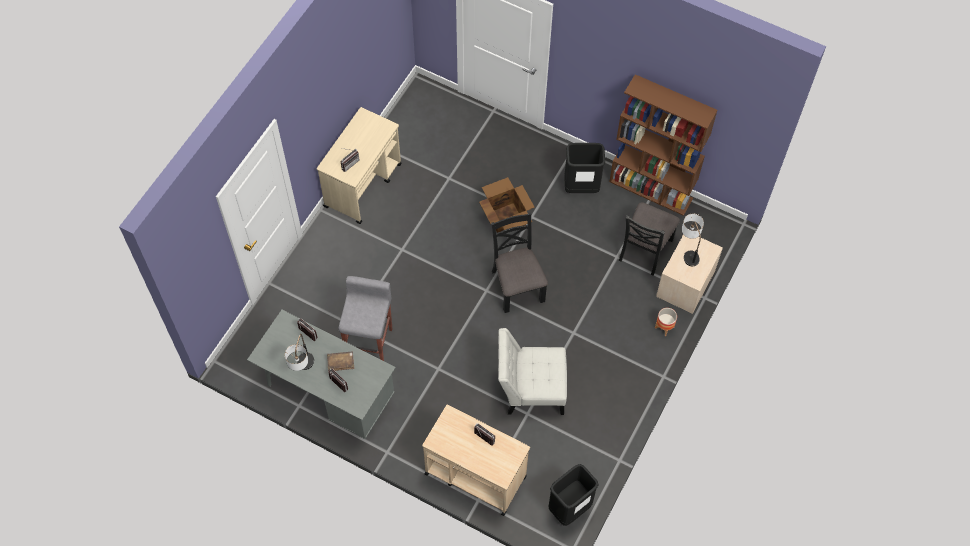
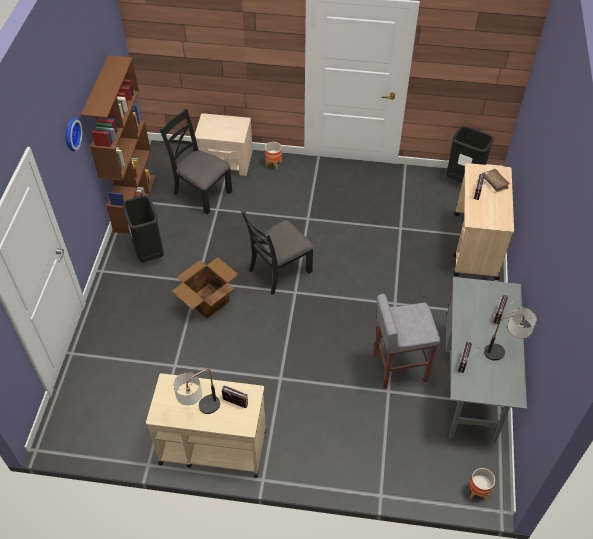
camera: 110 degrees left, 10 degrees down
(237, 352) = (477, 491): none -> planter
(341, 362) = (476, 321): brown book -> brown book (495, 183)
(530, 389) = (377, 232): white chair -> none
(612, 64) = (70, 134): none -> wall clock
(645, 249) = (201, 192): black chair -> black chair turned 150 degrees counterclockwise
(688, 251) = (214, 131): table lamp -> table lamp (200, 410)

